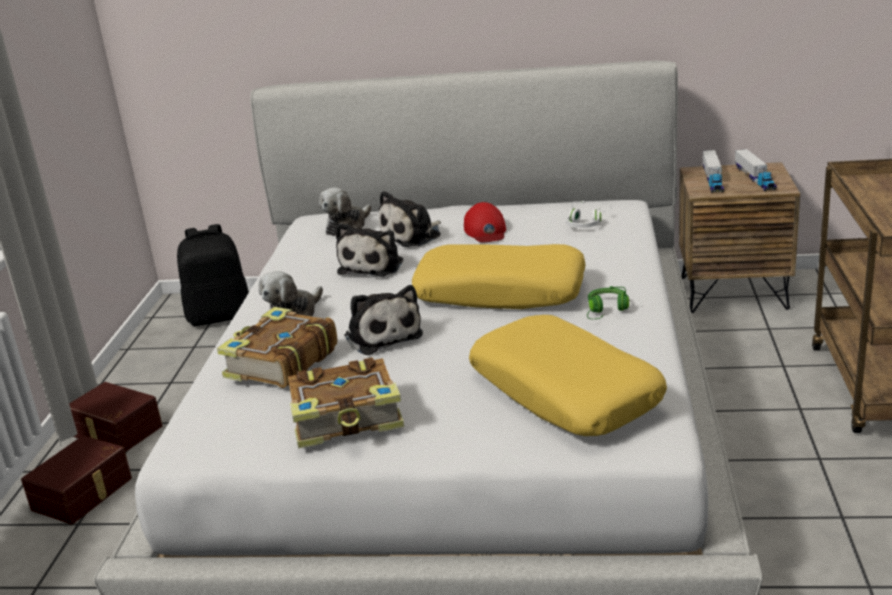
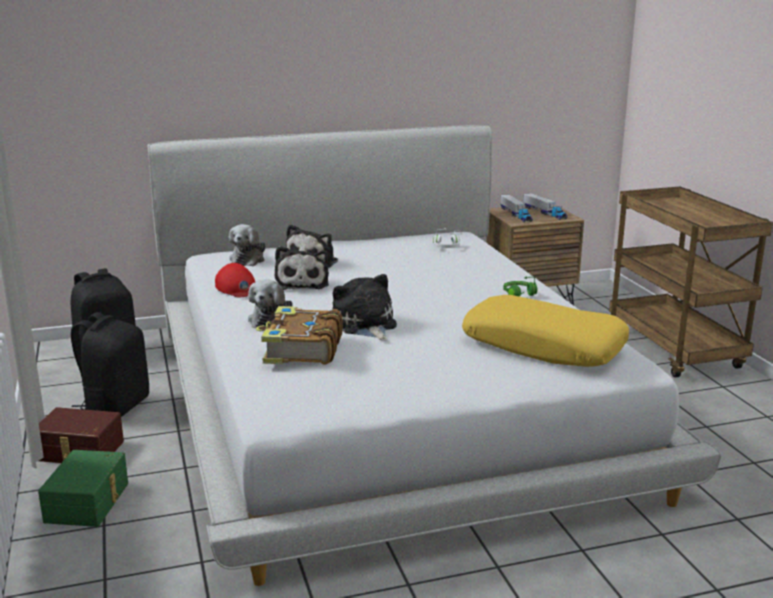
camera: 25 degrees left, 5 degrees down
(84, 494) = (89, 502): brown storage box -> green storage box
(182, 383) = (115, 407): none -> black backpack
(347, 418) = (399, 378): book -> none
(382, 335) = (365, 325): plush toy -> plush toy turned 150 degrees counterclockwise
(486, 231) = (372, 255): red cap -> red cap (237, 288)
(500, 292) = (428, 291): yellow pillow -> none

